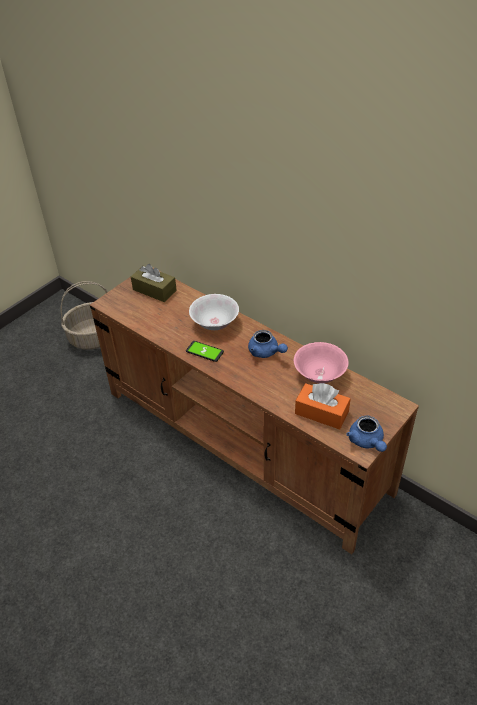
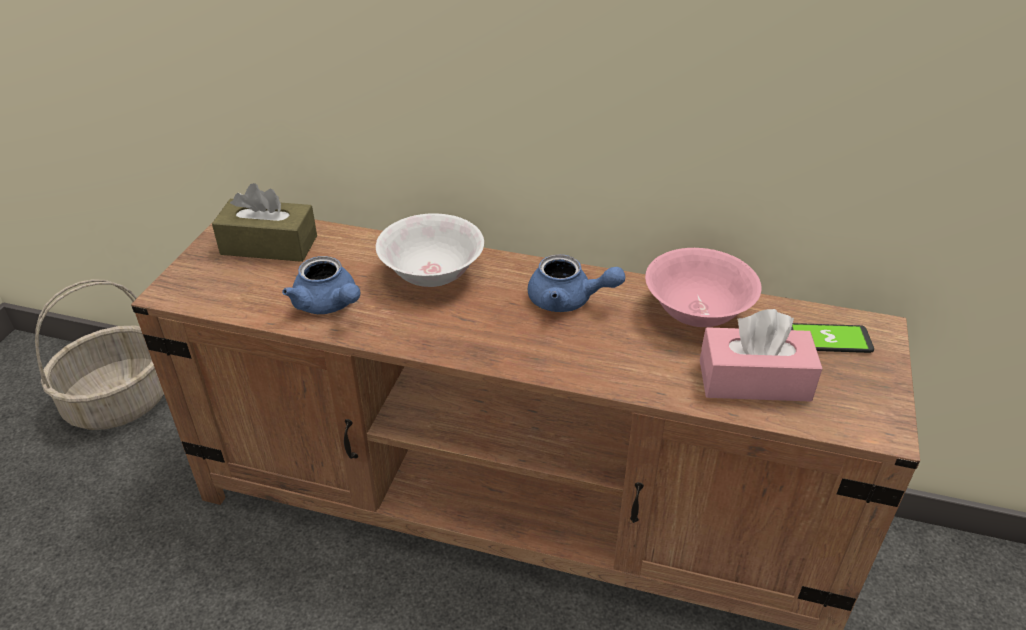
camera: 25 degrees left, 5 degrees down
(204, 351) = (444, 331): phone -> phone (828, 339)
(321, 413) = (754, 380): orange tissue box -> pink tissue box
(367, 442) = (878, 409): blue teapot -> blue teapot (329, 305)

